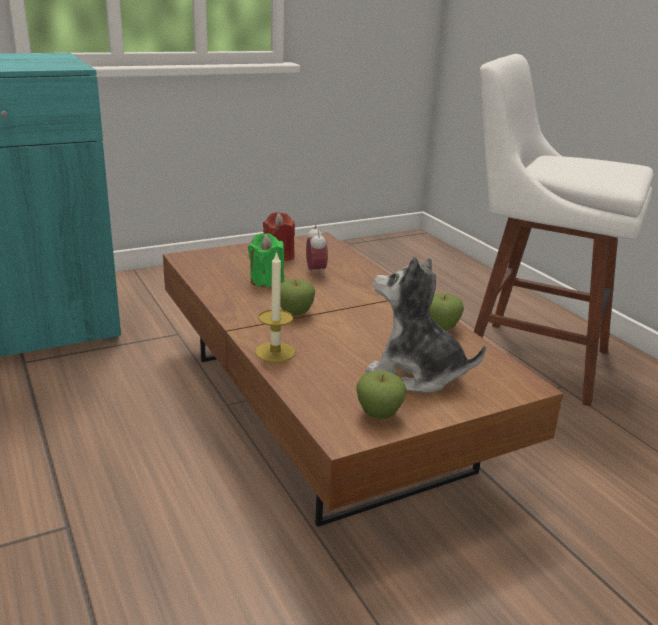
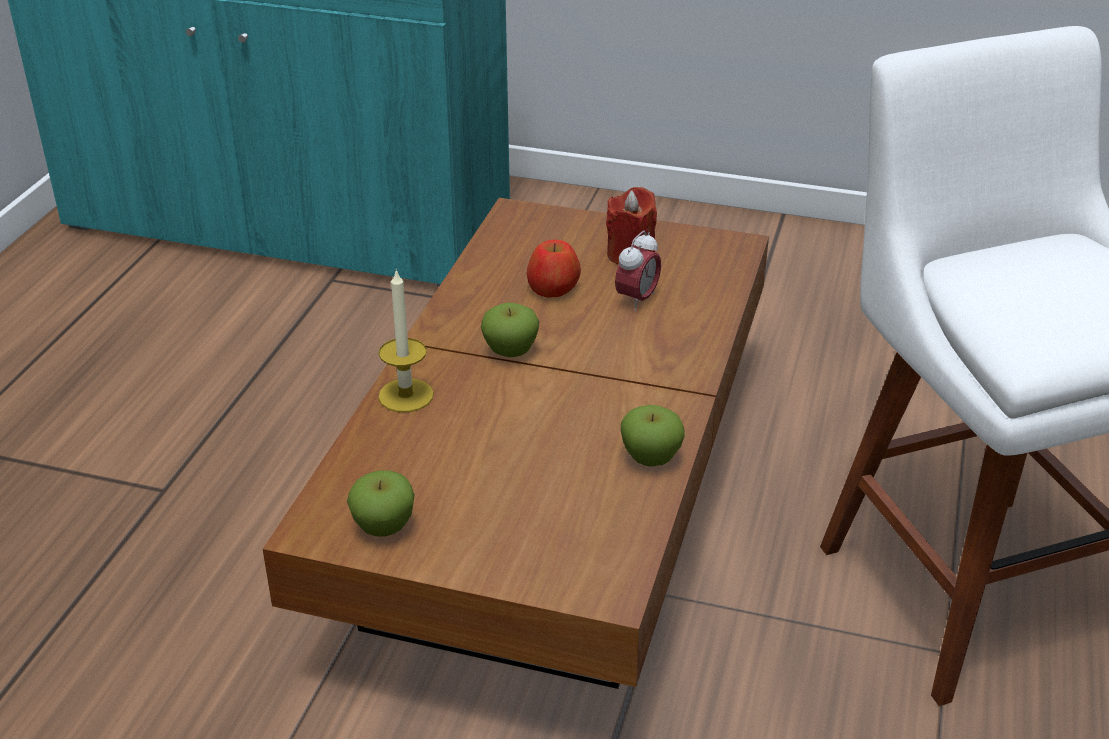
camera: 45 degrees right, 10 degrees up
(266, 281) = (553, 289): green candle -> apple
(416, 373) = (507, 503): plush toy -> none

